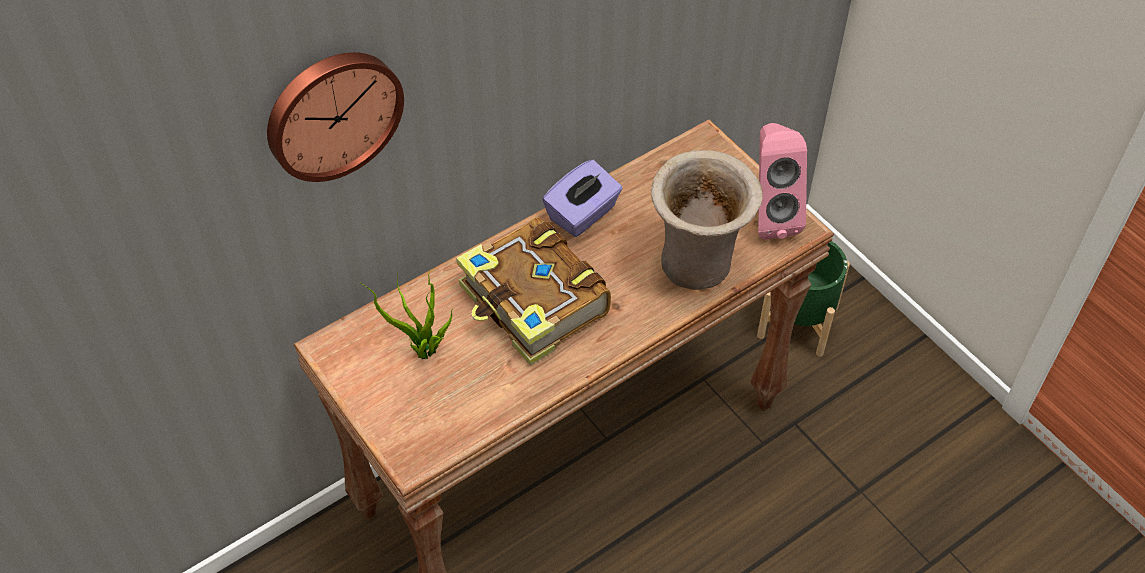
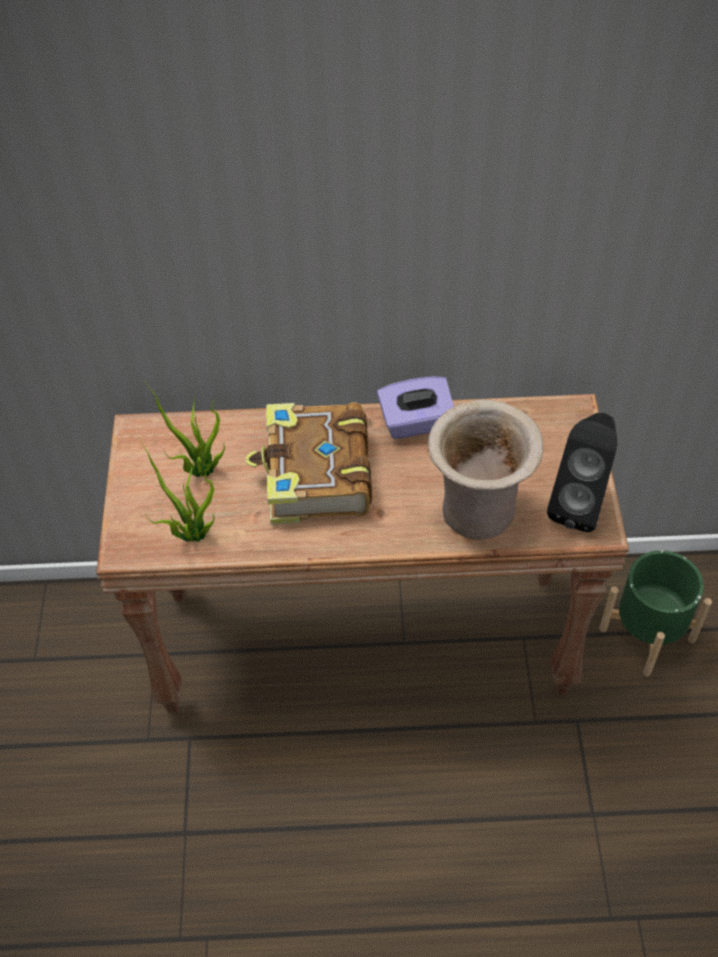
camera: 35 degrees right, 0 degrees up
(332, 113) = (164, 222): wall clock -> none
(465, 413) = (191, 535): none -> potted plant
(769, 216) = (579, 504): pink speaker -> black speaker

